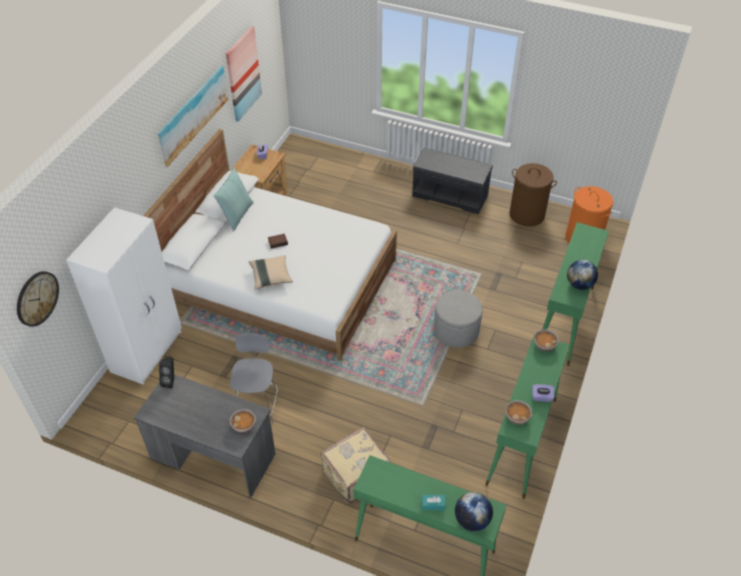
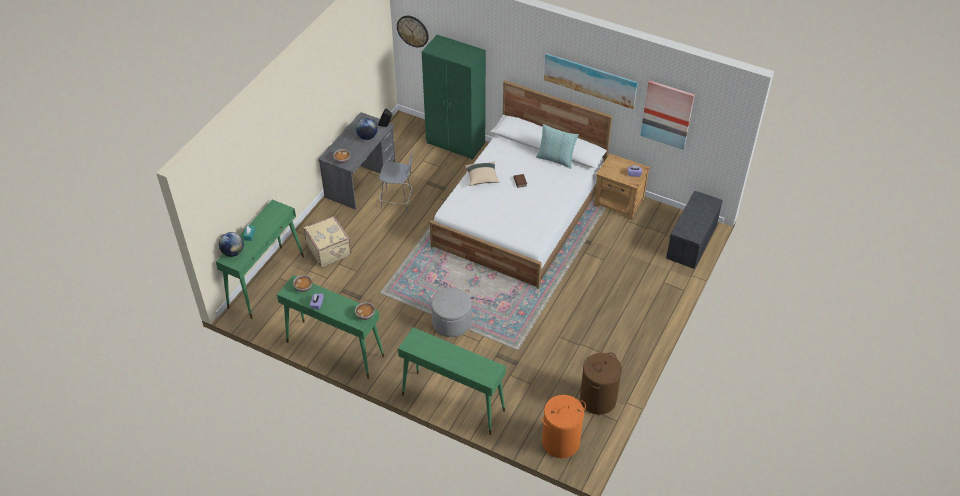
camera: 95 degrees right, 0 degrees up
(148, 351) = (456, 144): white wardrobe -> green wardrobe
(451, 195) = (628, 340): grey bench -> grey bench (692, 242)
(579, 284) = (426, 351): globe -> globe (367, 137)

